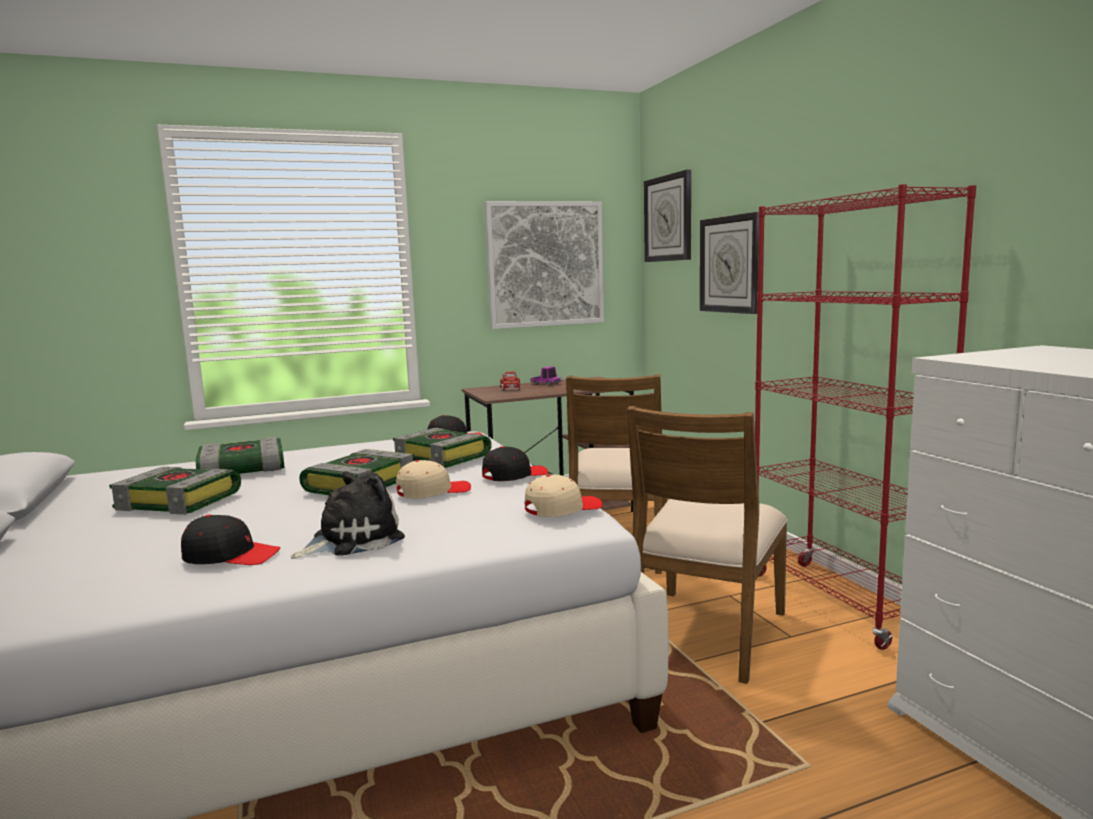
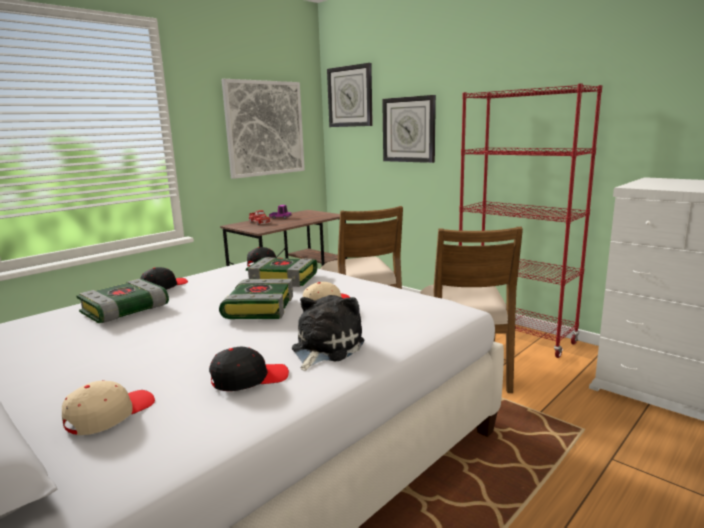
camera: 25 degrees left, 5 degrees up
(181, 501) = (115, 344): book -> none
(514, 476) = (359, 285): black cap -> black cap (164, 286)
(562, 509) = (433, 303): beige cap -> beige cap (110, 414)

